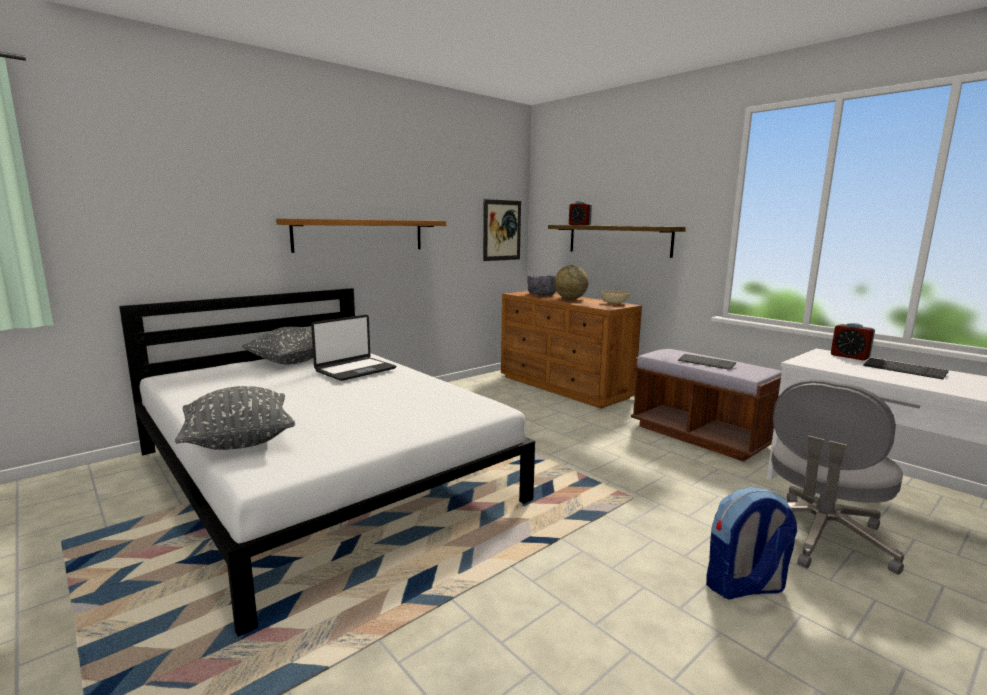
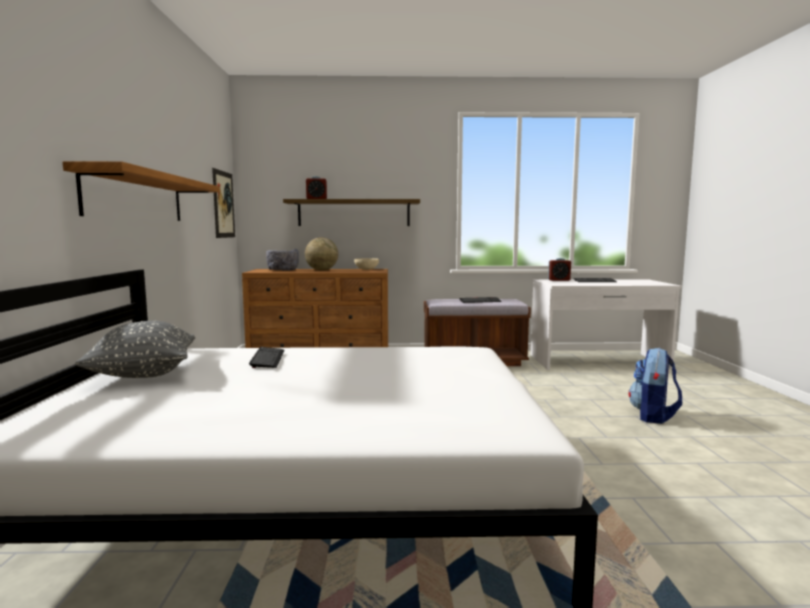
camera: 50 degrees left, 5 degrees down
(239, 441) = (412, 431): grey pillow -> none
(355, 370) = (267, 359): laptop -> keyboard
(819, 537) = (620, 385): grey office chair -> none

